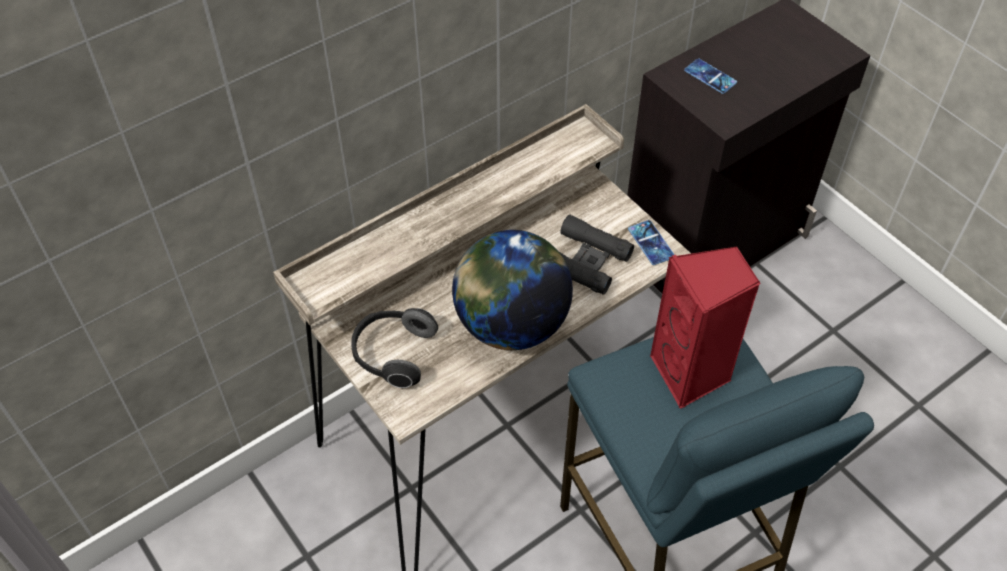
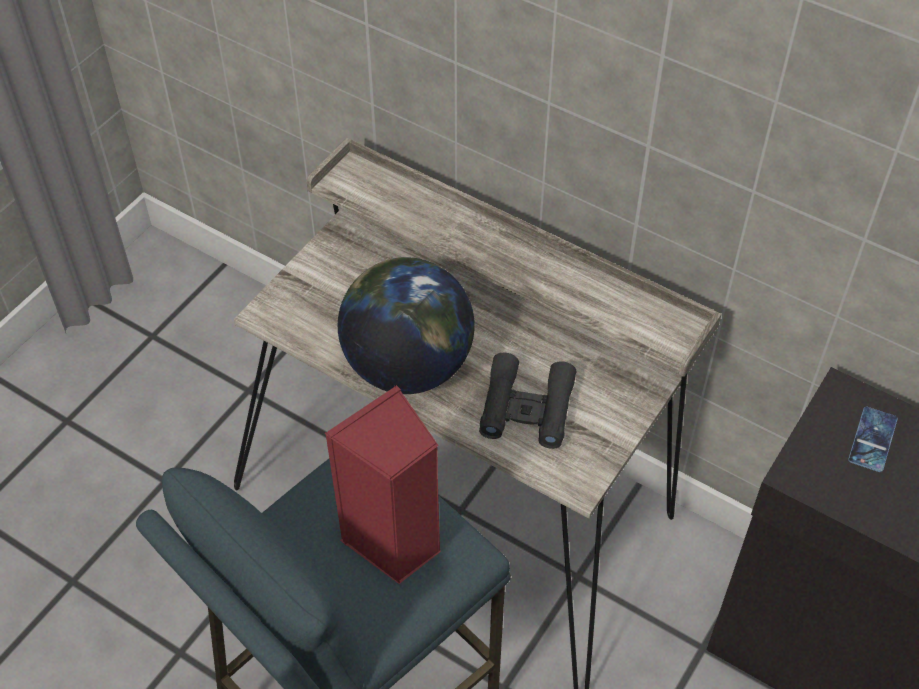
camera: 70 degrees right, 0 degrees up
(392, 354) = (330, 281): headphones -> none
(651, 243) = (586, 465): phone -> none

